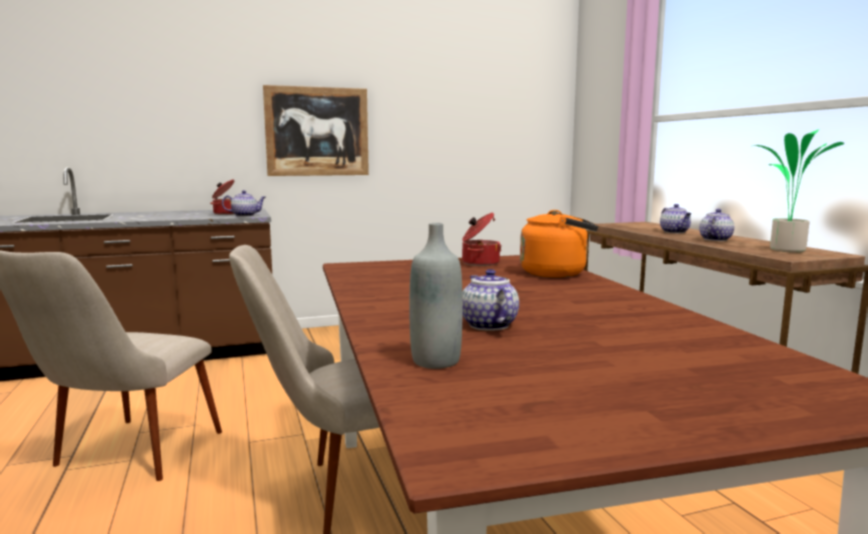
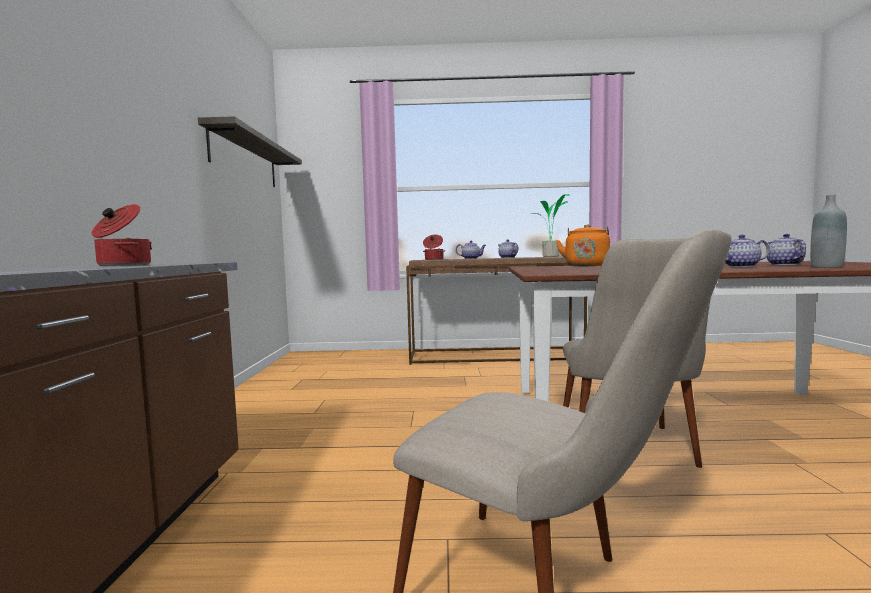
camera: 70 degrees left, 5 degrees down
(245, 215) = (189, 263): teapot -> teapot (783, 265)
(317, 131) = (132, 153): picture -> none
(479, 263) = (543, 268): cooking pot -> cooking pot (433, 259)
(487, 104) = (245, 159): none -> shelf

